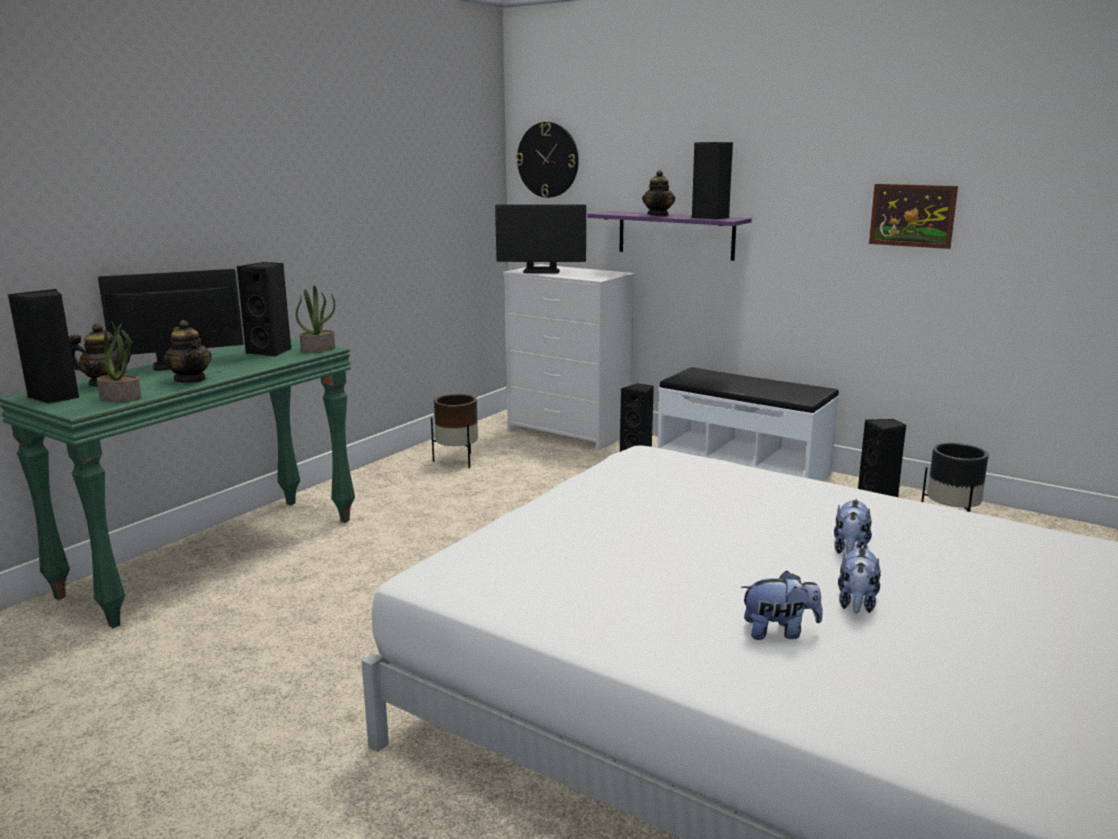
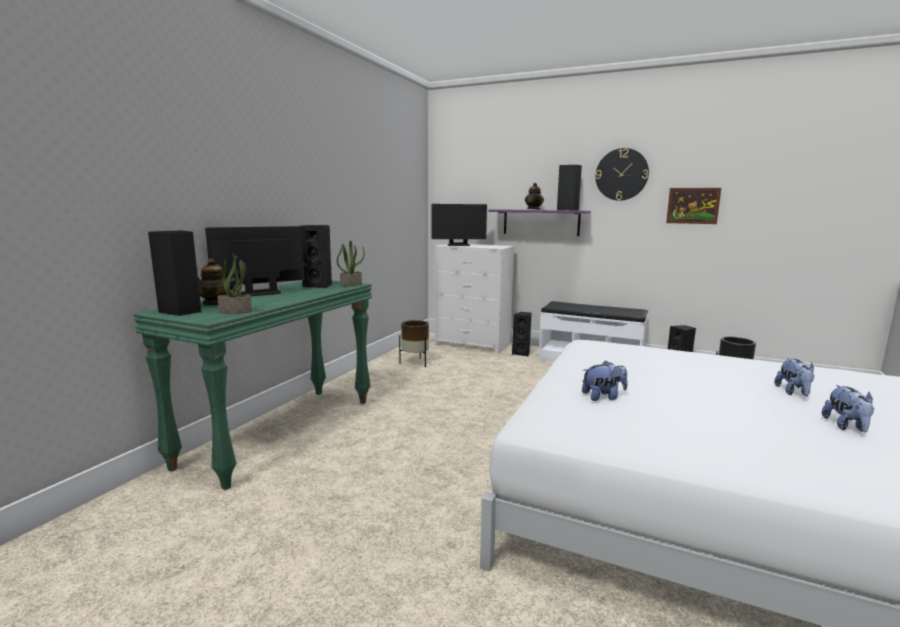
camera: 10 degrees left, 5 degrees down
(191, 380) = (278, 300): teapot -> none
(548, 160) = (457, 180): wall clock -> wall clock (621, 174)
(779, 632) = (827, 449): plush toy -> plush toy (603, 397)

